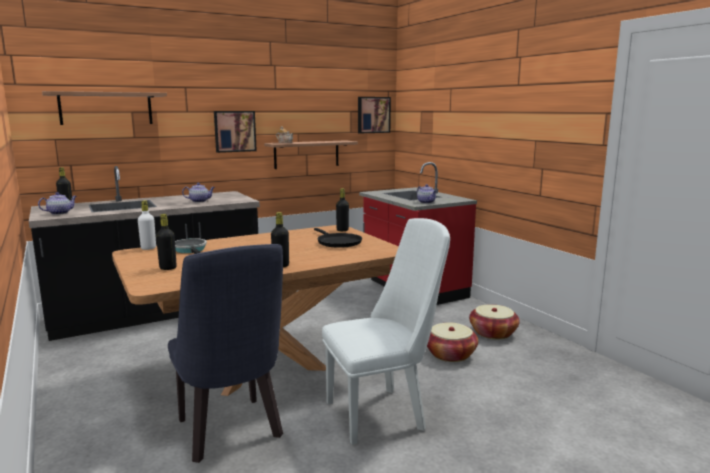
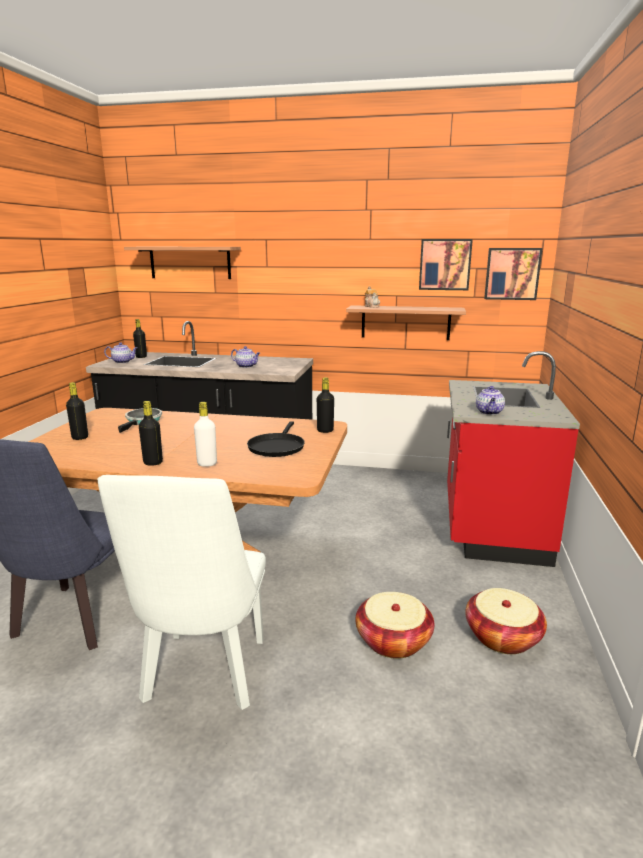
camera: 40 degrees right, 5 degrees up
(148, 248) = (124, 411): white bottle -> white bottle (207, 464)
(234, 131) = (316, 290): picture -> picture (445, 264)
(382, 413) = (203, 678): white chair -> white chair turned 75 degrees clockwise

